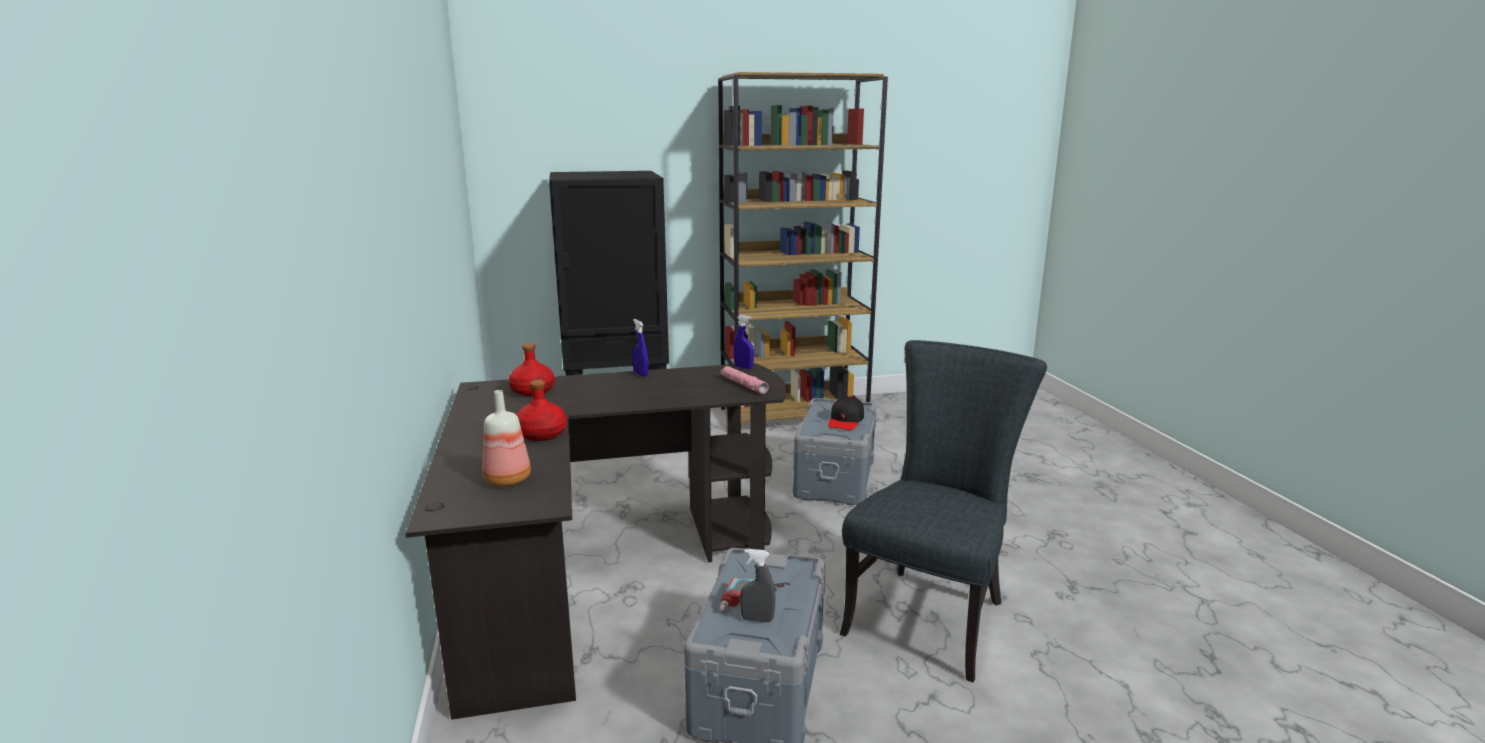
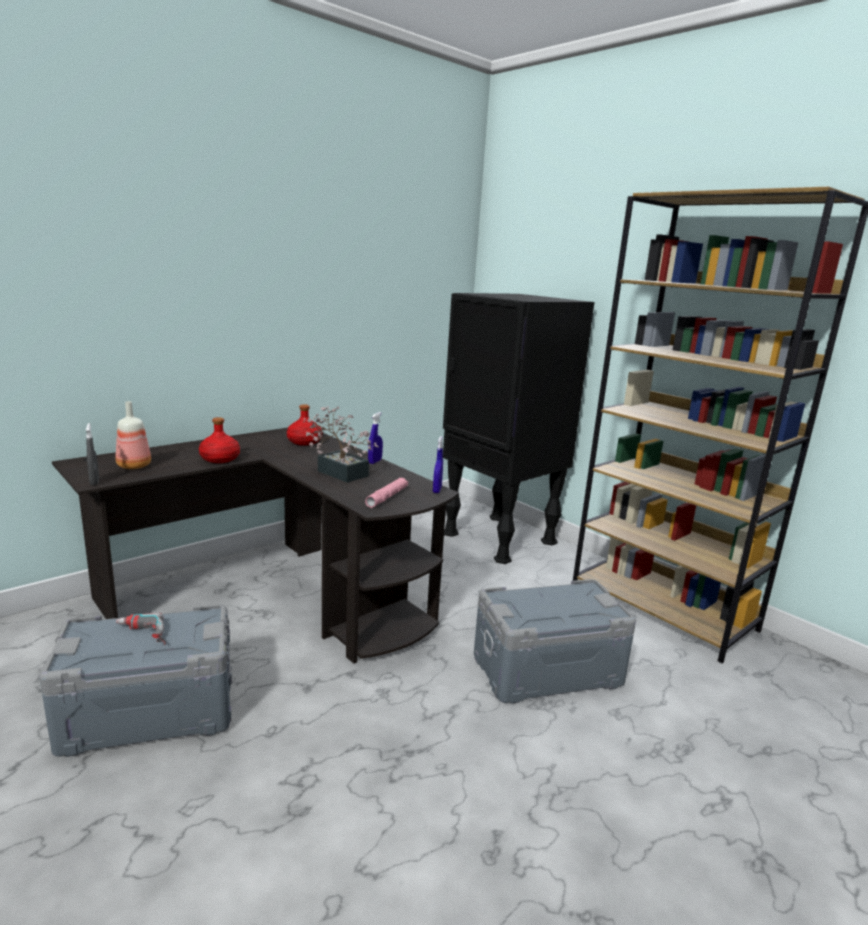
camera: 60 degrees right, 0 degrees up
(654, 391) = (339, 471): none -> potted plant
(757, 619) = (110, 643): grey spray bottle -> grey spray bottle (94, 482)
(845, 421) = (560, 611): black cap -> none
(931, 613) = (304, 807): grey chair -> none

